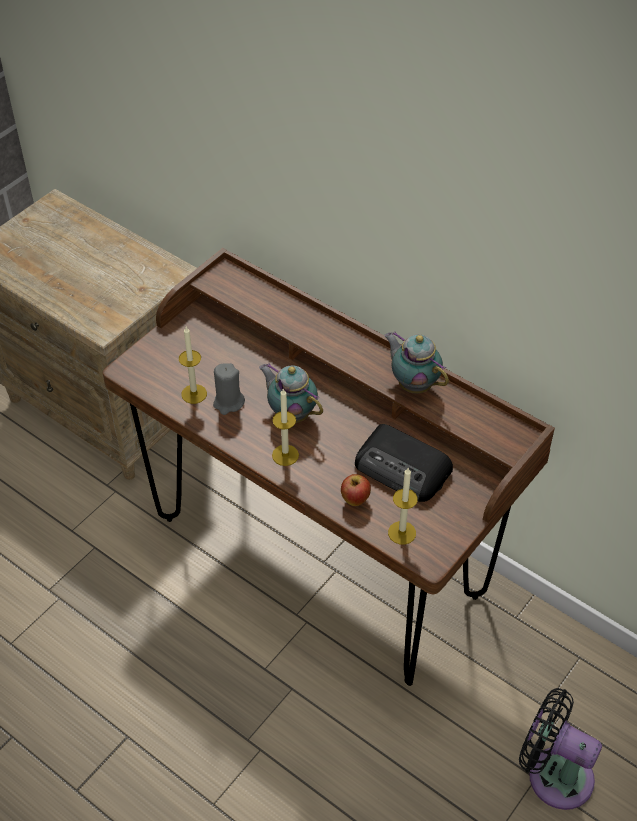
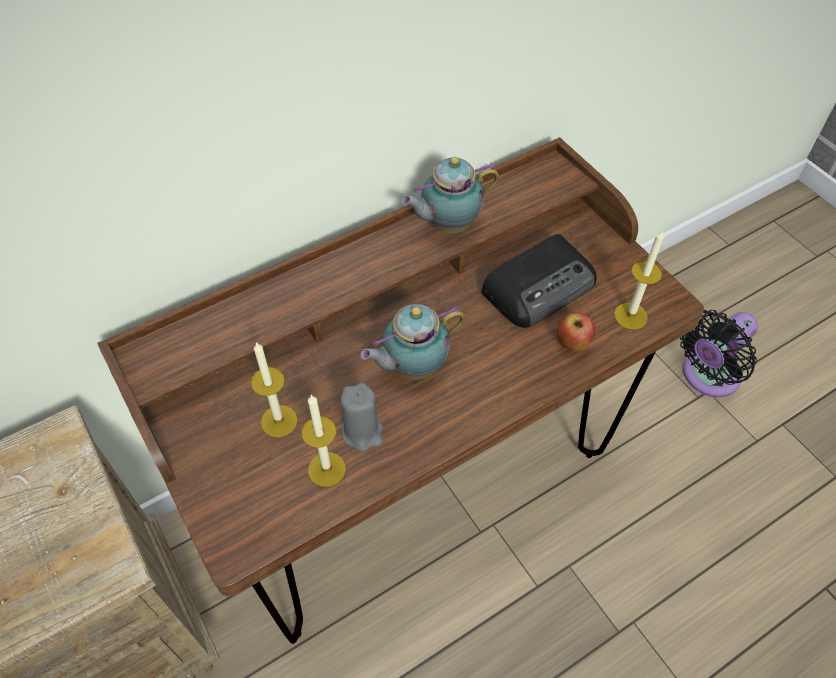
camera: 70 degrees left, 5 degrees up
(285, 455) = (478, 393): candle -> candle (279, 421)

